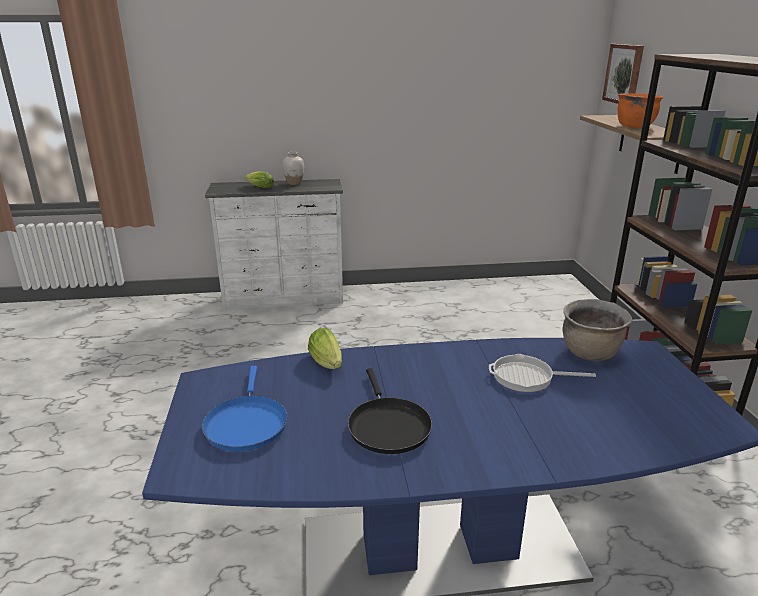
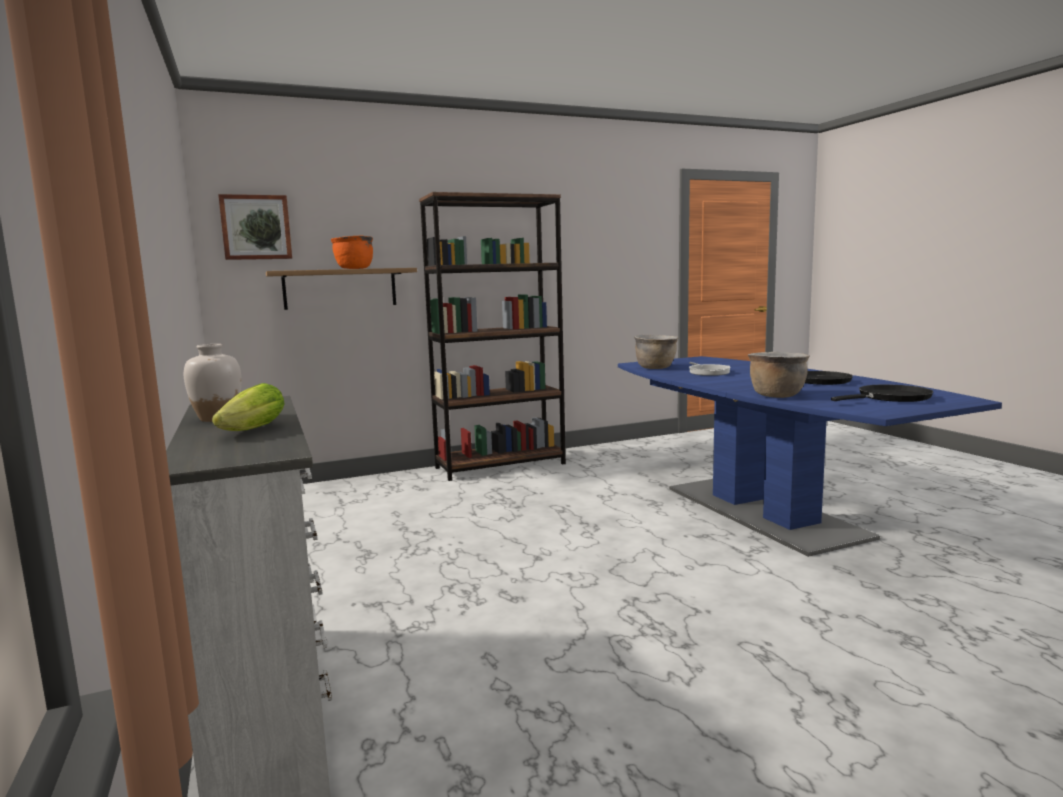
camera: 105 degrees left, 15 degrees down
(246, 423) = (890, 398): blue frying pan -> black frying pan
(327, 363) = (776, 395): lettuce -> brown cooking pot

